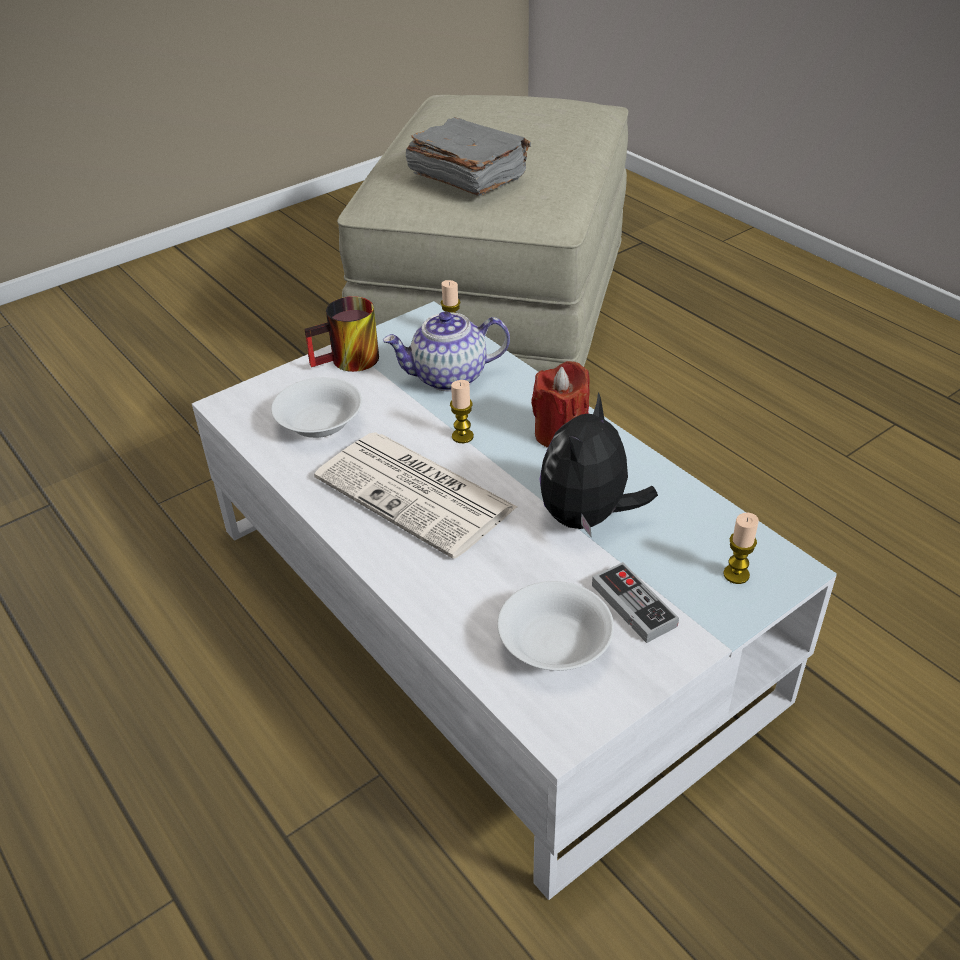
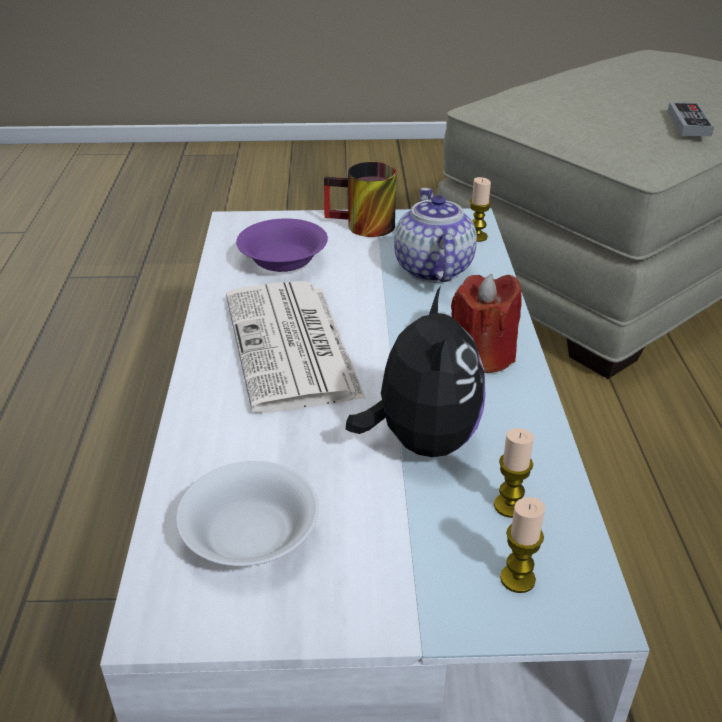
camera: 35 degrees right, 5 degrees down
(321, 424) = (284, 262): white bowl -> purple bowl
(448, 377) = (432, 269): teapot -> teapot turned 60 degrees clockwise
(462, 436) = (387, 319): candle -> candle (509, 506)
(467, 176) = (593, 104): grey book -> none
(588, 517) = (421, 440): plush toy -> plush toy turned 120 degrees clockwise
(633, 605) = (369, 545): game controller -> game controller (688, 123)

